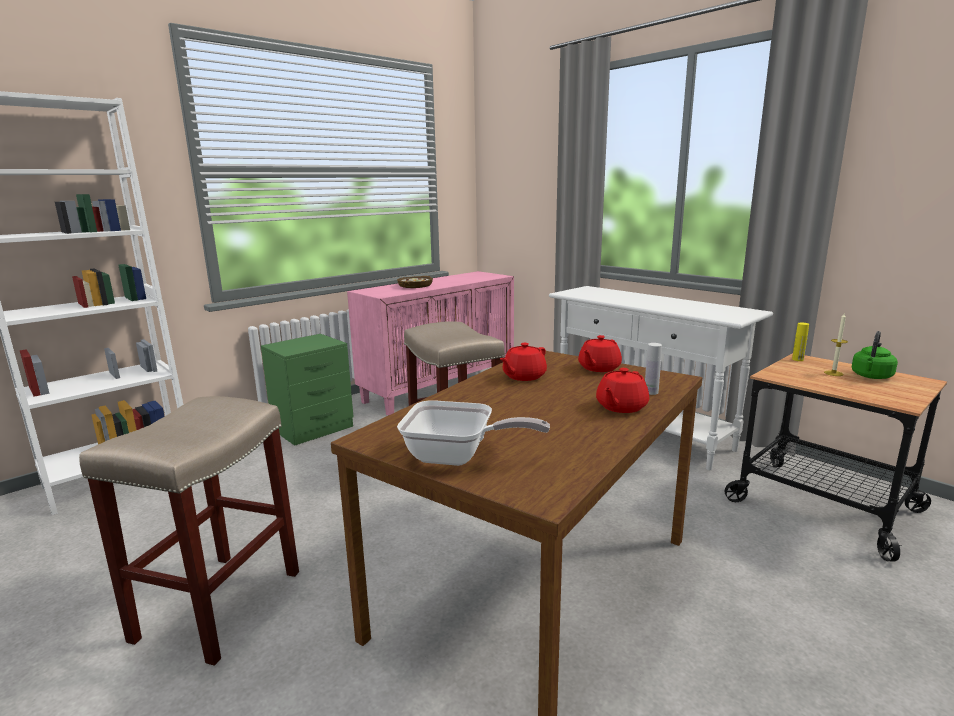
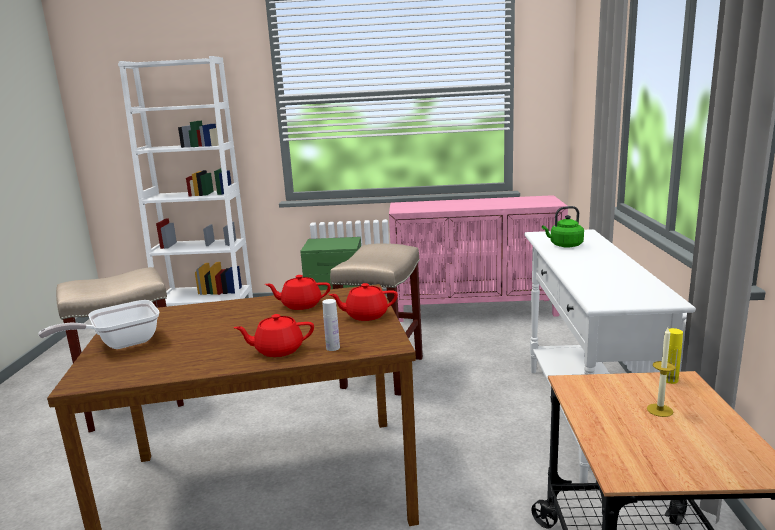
camera: 45 degrees right, 0 degrees up
(414, 285) = (449, 204): bowl -> none
(458, 457) = (120, 343): frying pan -> frying pan turned 90 degrees clockwise
(871, 376) = (700, 433): green kettle -> green kettle (564, 245)

